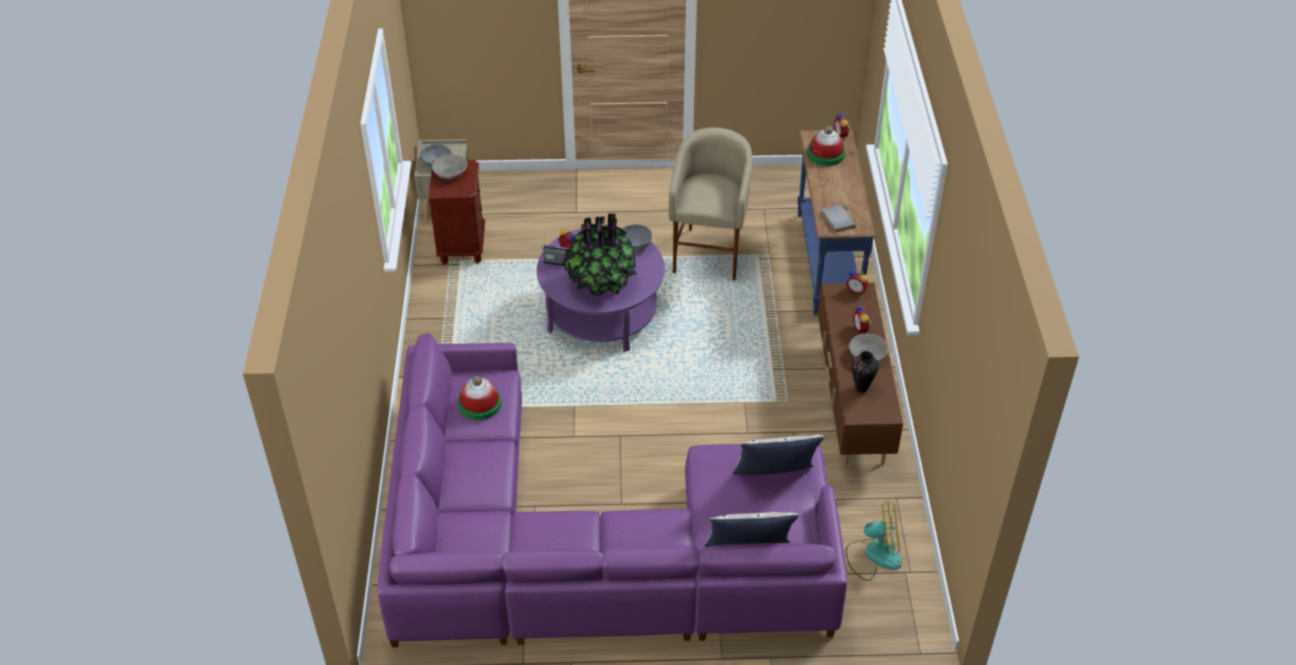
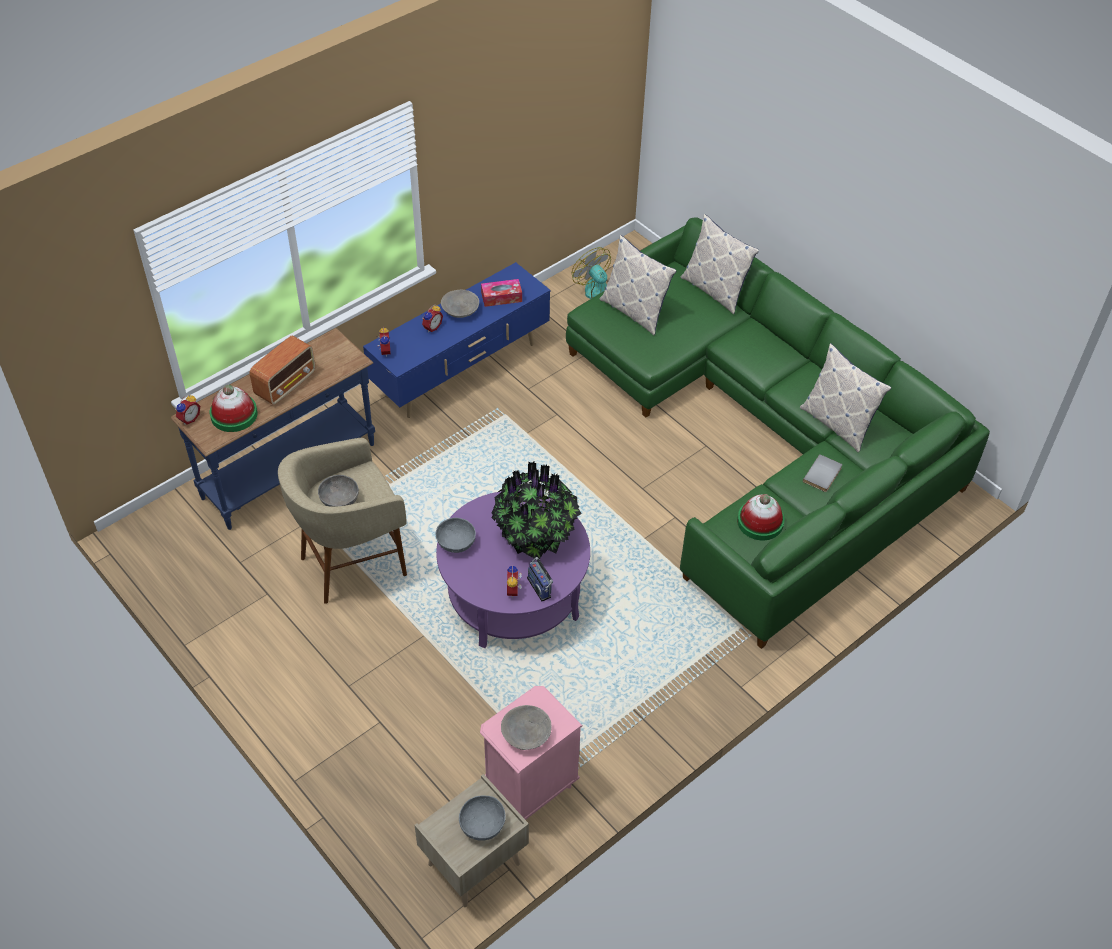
camera: 130 degrees left, 5 degrees up
(462, 246) = (529, 788): brown nightstand -> pink nightstand
(513, 525) = (837, 423): none -> pillow
(589, 548) = (764, 438): purple sofa -> green sofa
(709, 184) = (339, 500): none -> grey bowl
(833, 187) = (286, 384): none -> radio
(836, 220) = (337, 360): grey book -> grey book (823, 475)
(852, 403) = (462, 371): brown tv stand -> blue tv stand
(861, 388) = (501, 297): vase -> tissue box

